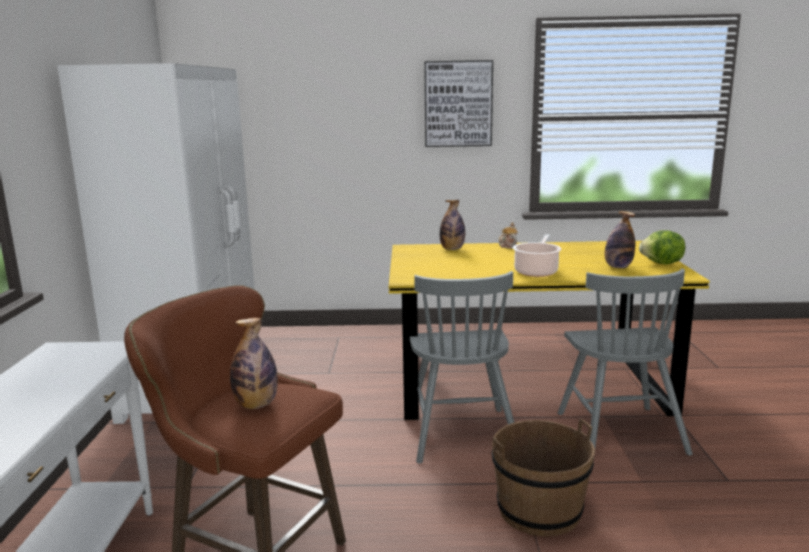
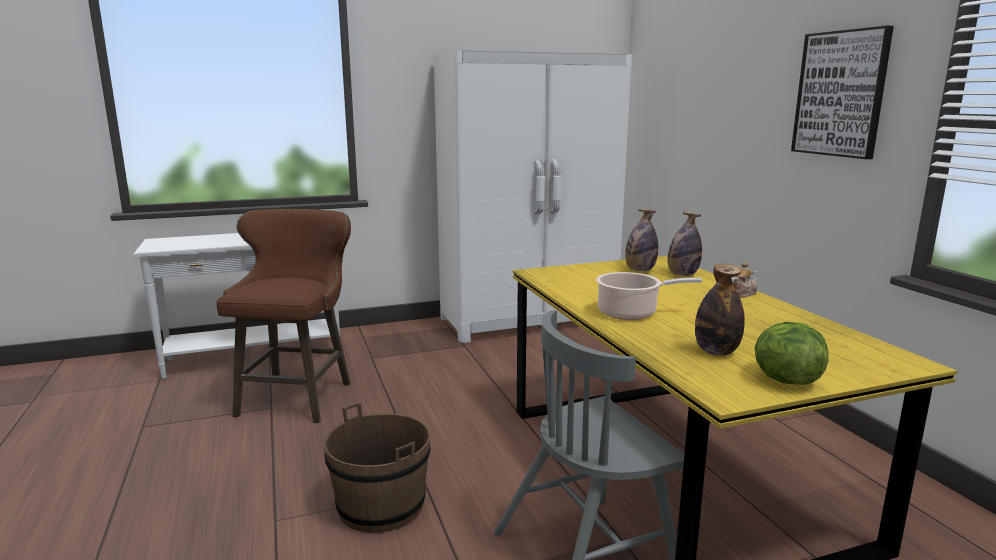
camera: 70 degrees right, 0 degrees up
(256, 405) = (272, 283): bottle -> bottle (640, 270)
(460, 430) = (514, 443): grey chair -> none

